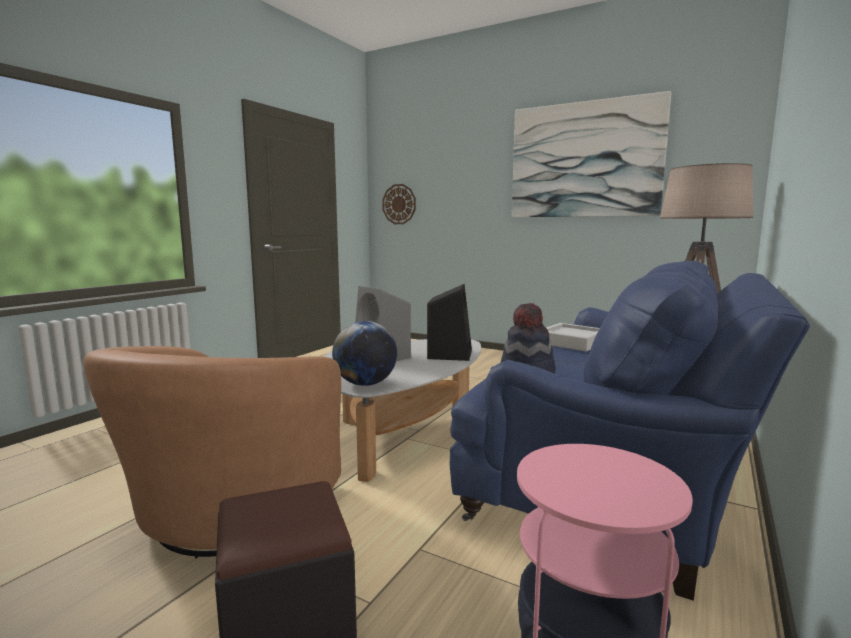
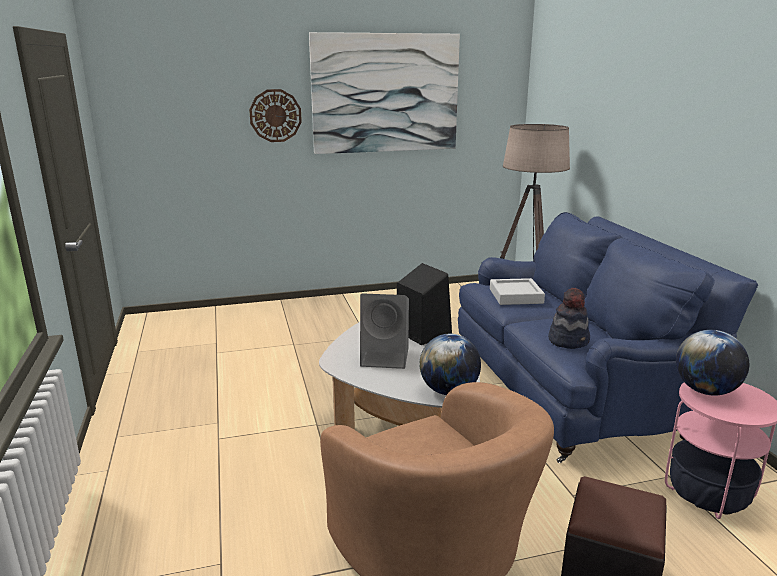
camera: 45 degrees left, 10 degrees up
(399, 204) = (152, 140): wall clock -> wall clock (275, 115)
(585, 459) = (706, 391): none -> globe

